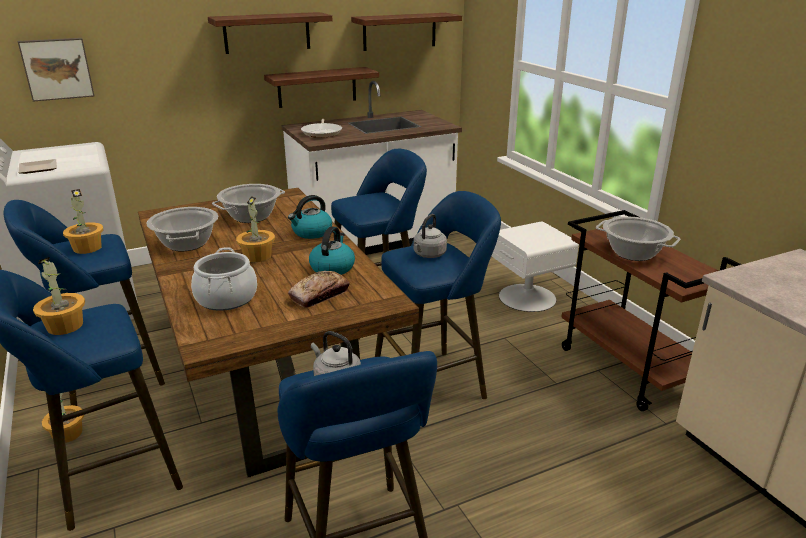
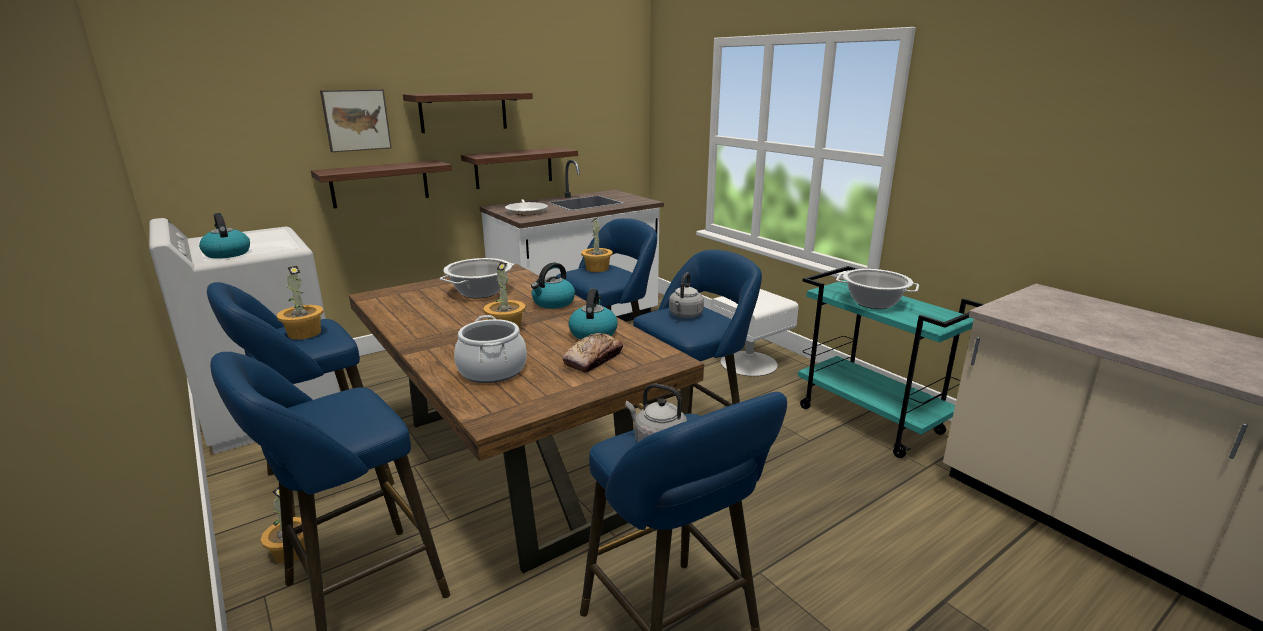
camera: 10 degrees left, 5 degrees down
(37, 169) = (227, 253): plate -> kettle
(57, 69) = (238, 148): picture -> picture (356, 120)
(65, 326) = (312, 414): potted plant -> potted plant (597, 269)
(187, 244) = (421, 322): cooking pot -> none
(399, 31) = (592, 112): shelf -> shelf (380, 184)
(629, 369) = (871, 420): brown cart -> turquoise cart

